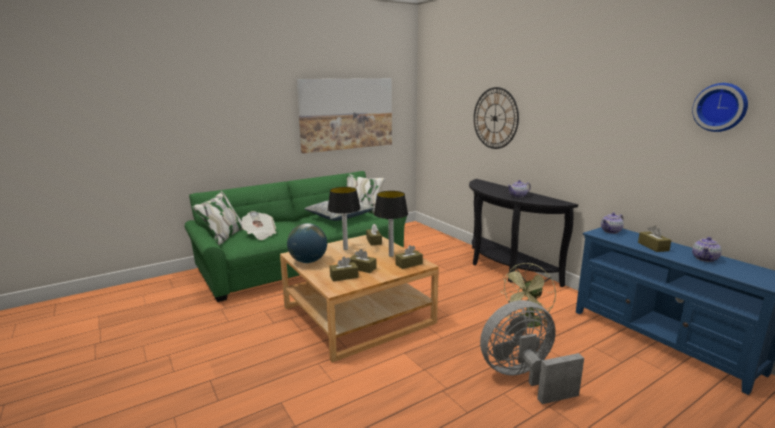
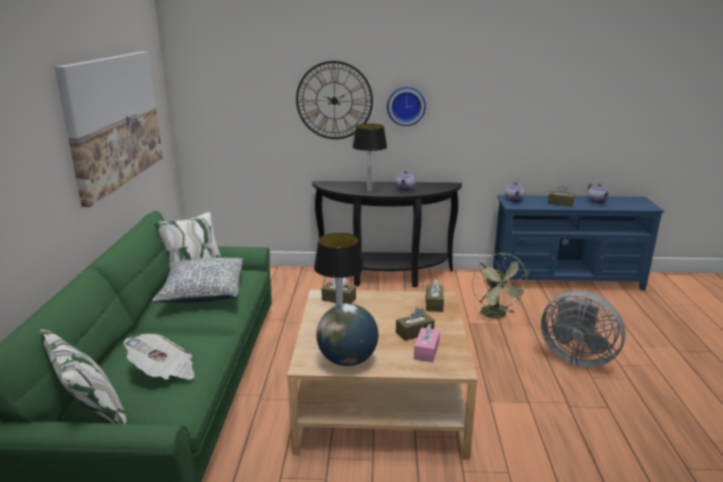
camera: 55 degrees left, 5 degrees up
(344, 276) = (426, 351): brown tissue box -> pink tissue box
(391, 255) = (398, 305): table lamp -> table lamp (369, 191)
(523, 377) = (576, 357): grey fan -> grey fan turned 75 degrees counterclockwise
(721, 107) = (586, 75): wall clock -> wall clock (406, 106)

